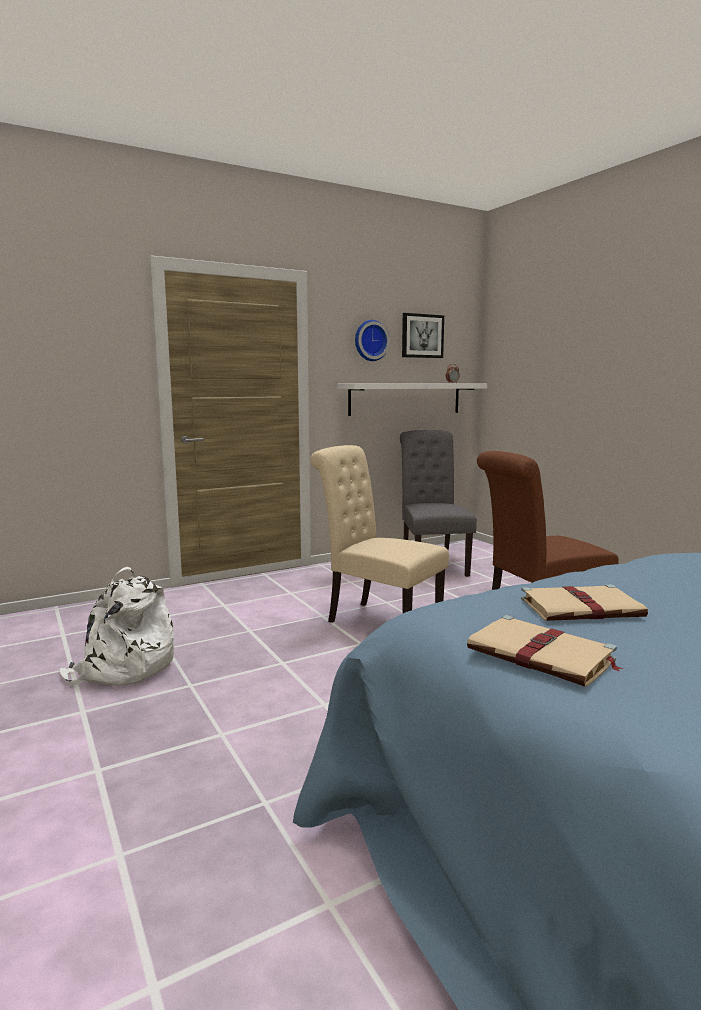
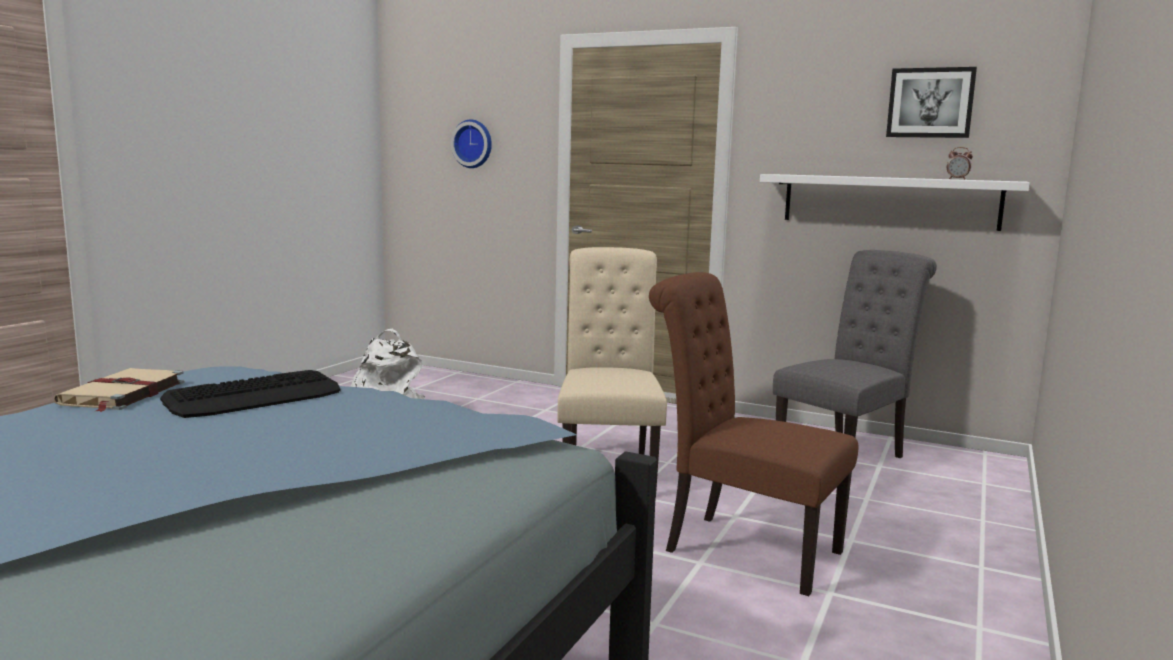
camera: 55 degrees right, 0 degrees up
(370, 340) = (830, 113): wall clock -> wall clock (473, 144)
(582, 608) = (255, 397): beige book -> keyboard

